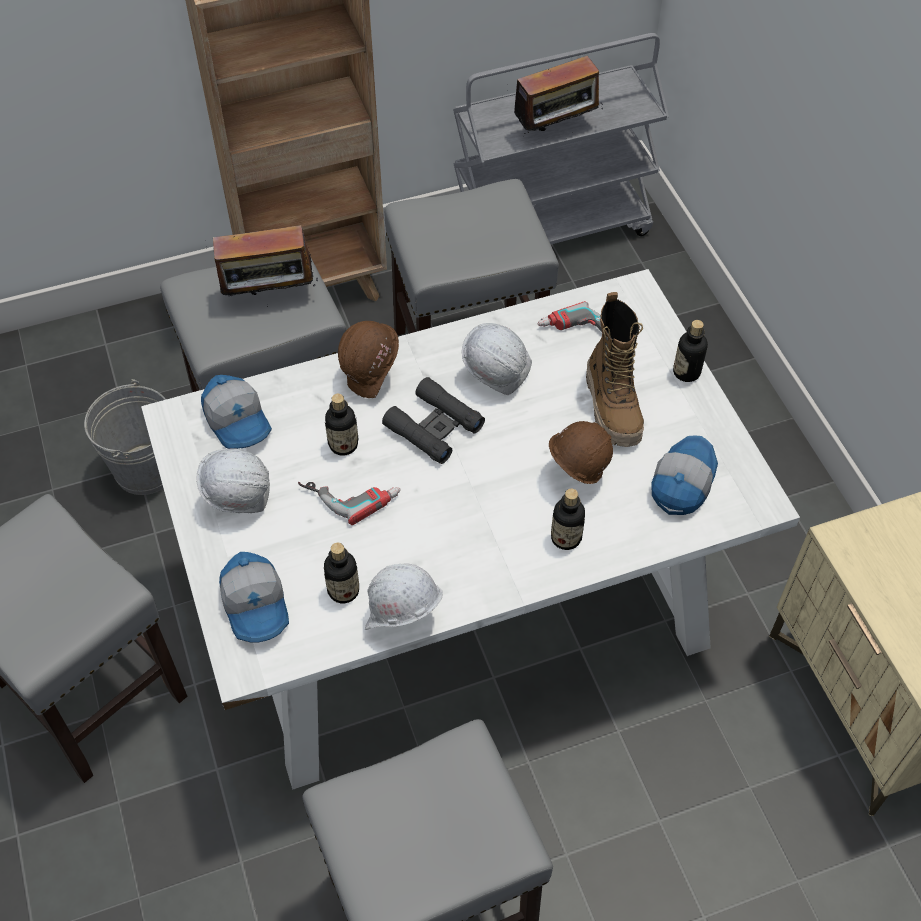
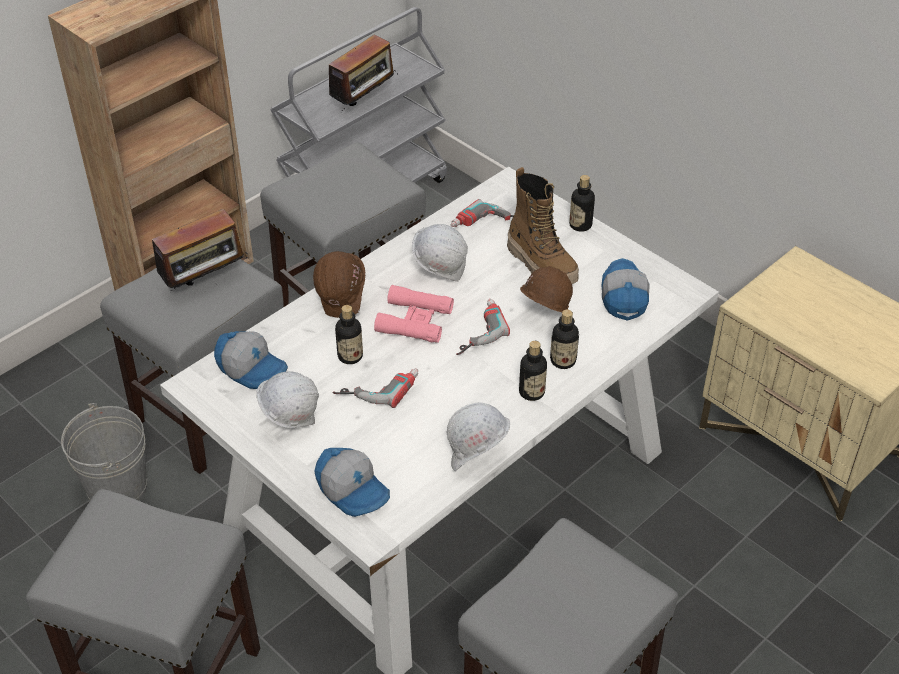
camera: 25 degrees left, 10 degrees down
(343, 590) = (416, 455): bottle -> bottle (531, 392)
(434, 427) = (414, 321): black binoculars -> pink binoculars
(492, 463) = (475, 330): none -> power drill

